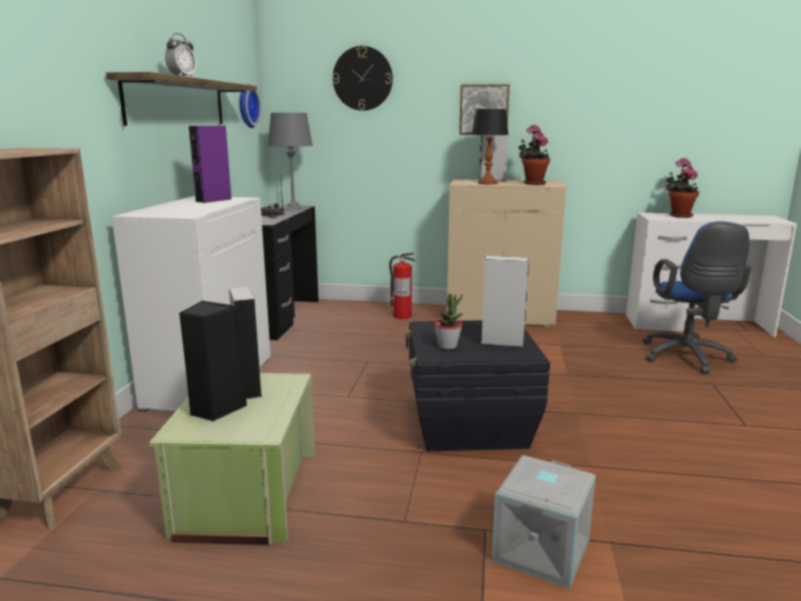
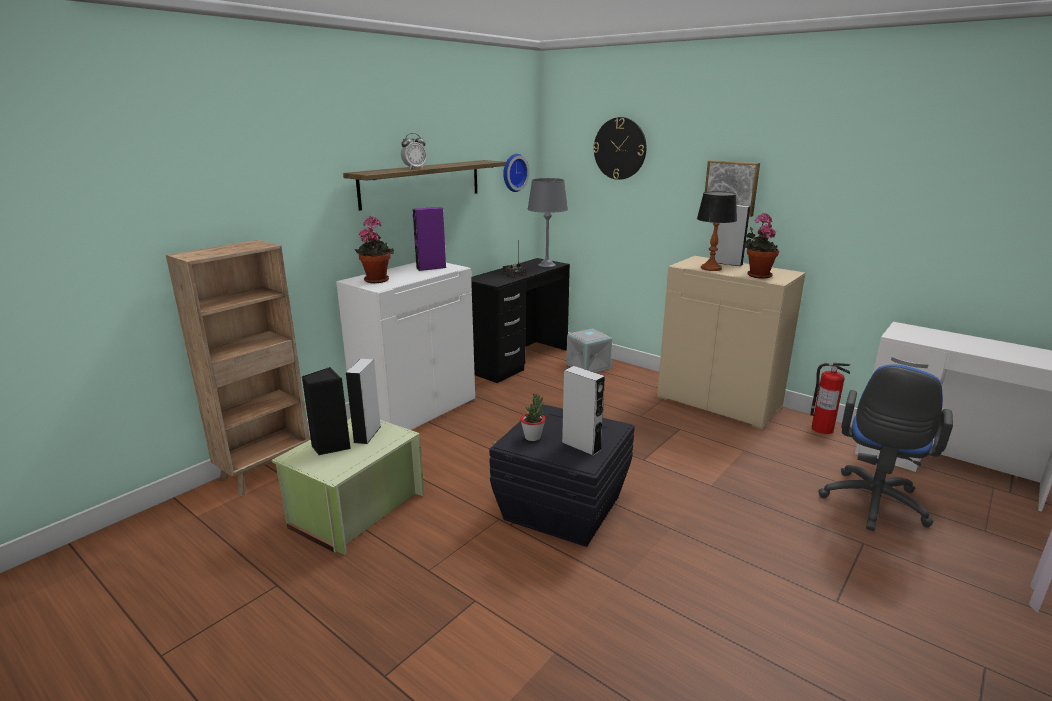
camera: 30 degrees right, 5 degrees up
(402, 316) = (623, 381): fire extinguisher -> fire extinguisher (821, 429)
(539, 549) = (495, 633): grey storage box -> grey storage box (588, 365)
(678, 216) = (936, 336): potted plant -> potted plant (376, 280)

